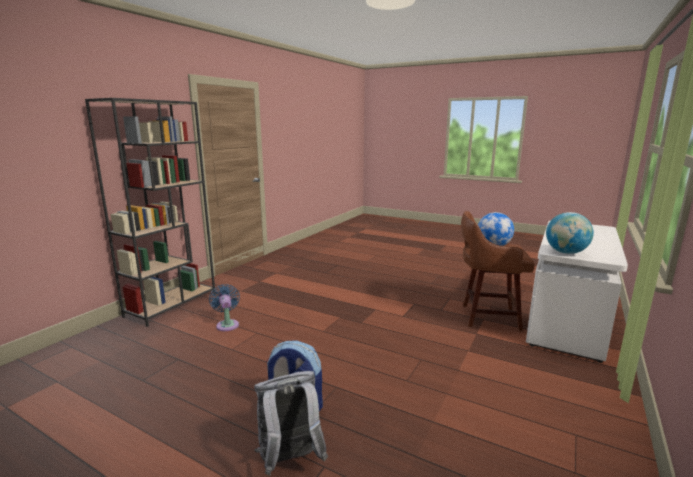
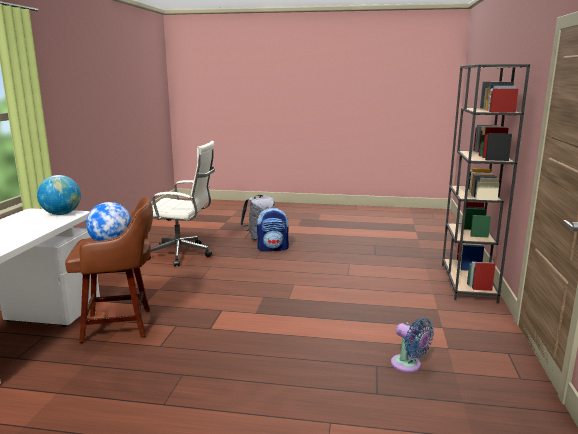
camera: 160 degrees right, 0 degrees up
(227, 324) = (383, 276): blue fan -> blue fan (408, 365)
(452, 425) = (182, 254): none -> white office chair

